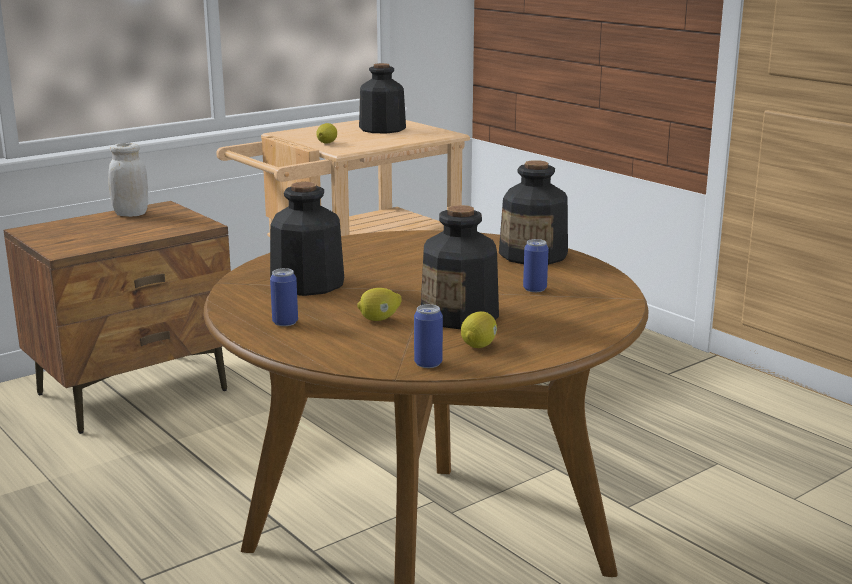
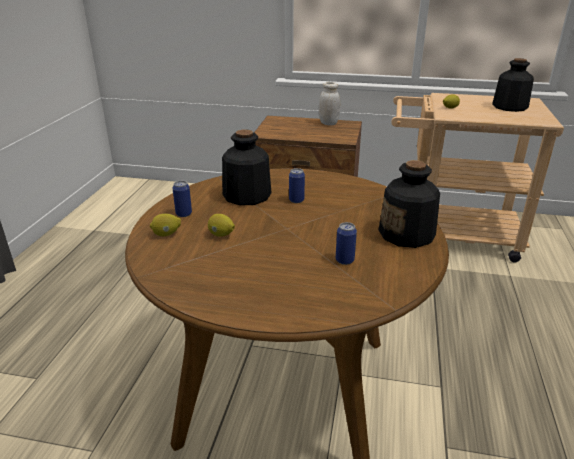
camera: 50 degrees right, 10 degrees up
(428, 363) = (170, 277): can -> can (296, 200)
(460, 315) = (261, 255): bottle -> none
(479, 345) = (219, 282): lemon -> lemon (166, 234)

